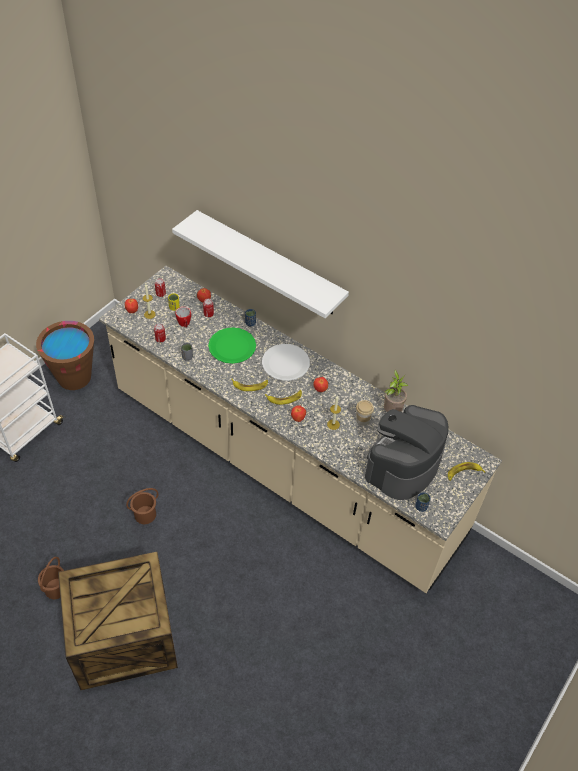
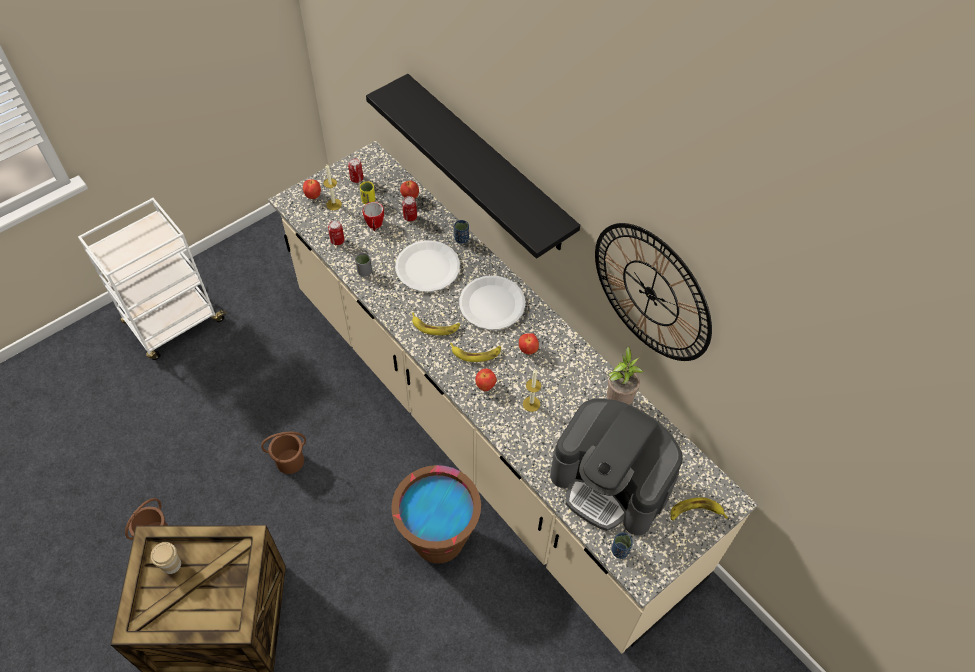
camera: 15 degrees right, 5 degrees up
(74, 377) = (254, 263): brown bucket -> brown bucket (438, 539)
(232, 346) = (427, 267): green plate -> white plate
(269, 263) = (488, 164): white shelf -> black shelf
(362, 420) = (574, 405): cup -> cup (171, 565)
(402, 465) = (611, 483): coffee machine -> coffee machine turned 105 degrees counterclockwise
(407, 327) = (651, 293): none -> wall clock

